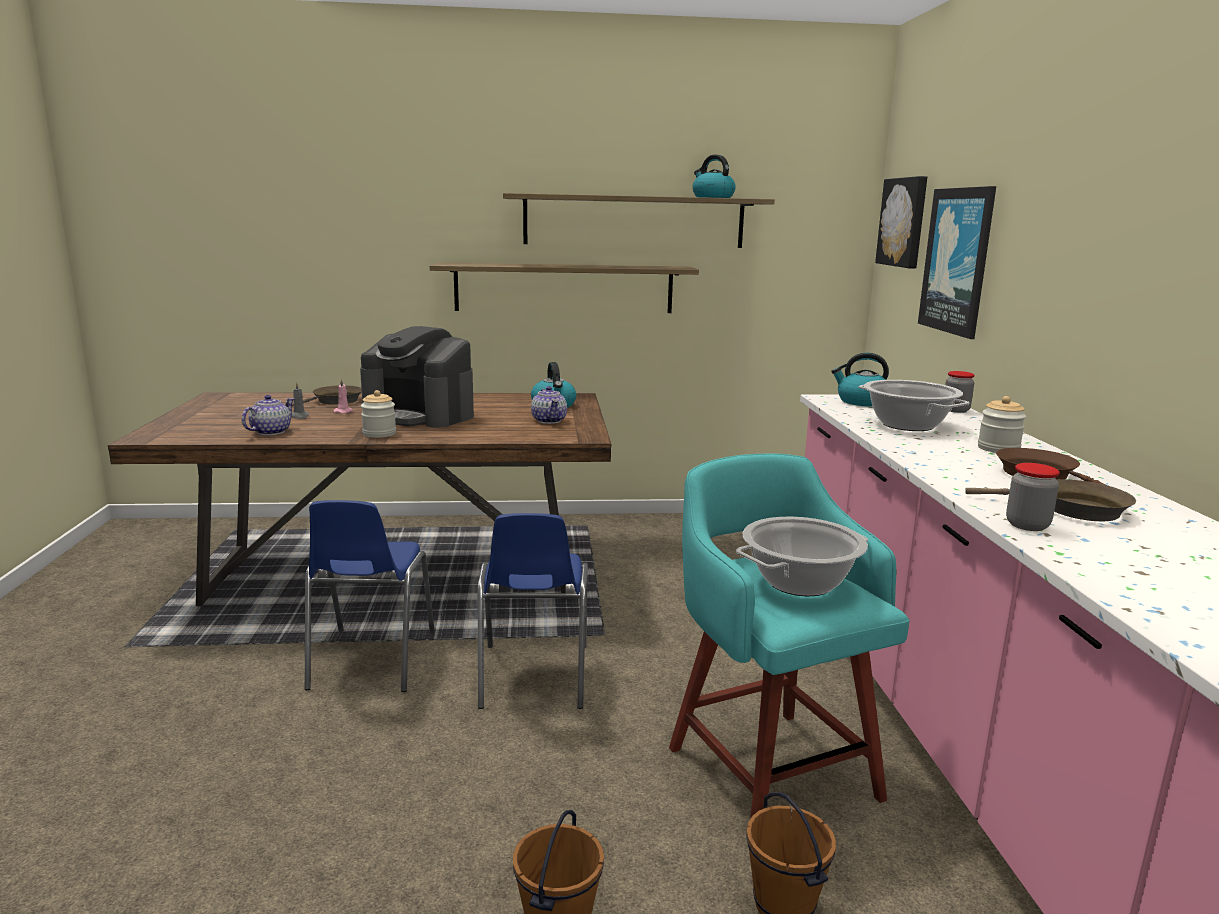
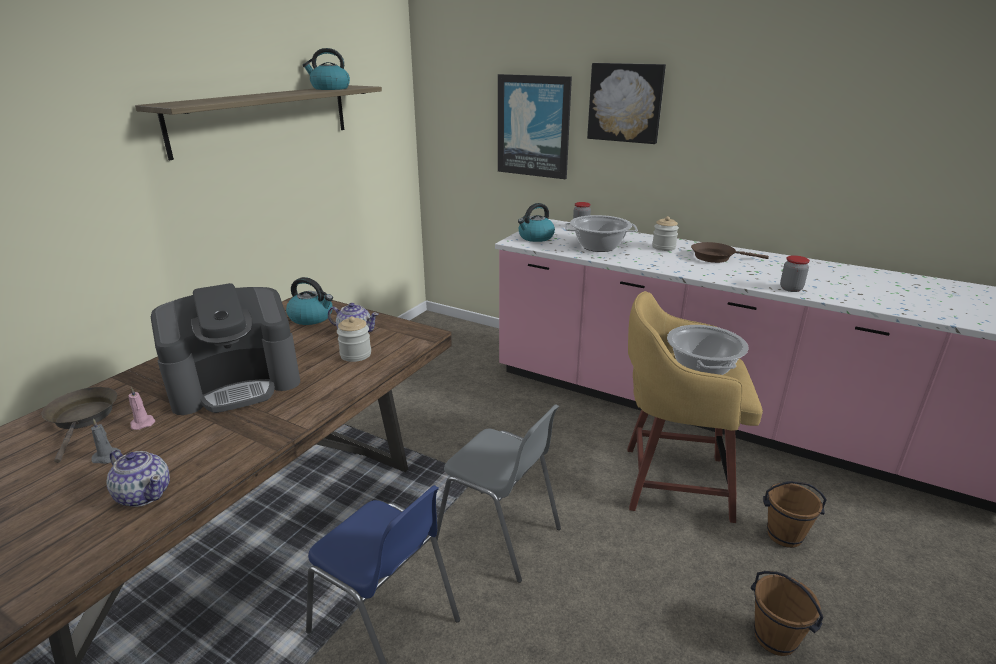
camera: 55 degrees left, 10 degrees up
(270, 432) = (144, 494): teapot -> teapot turned 150 degrees clockwise
(379, 434) = (269, 423): jar -> jar (355, 355)
(533, 676) = (499, 535): blue chair -> grey chair
(564, 288) = (218, 198): shelf -> none
(769, 768) = (672, 482): turquoise stool -> yellow stool
(904, 222) = (455, 96): picture -> picture (625, 103)
(1072, 509) = (771, 272): brown frying pan -> none

